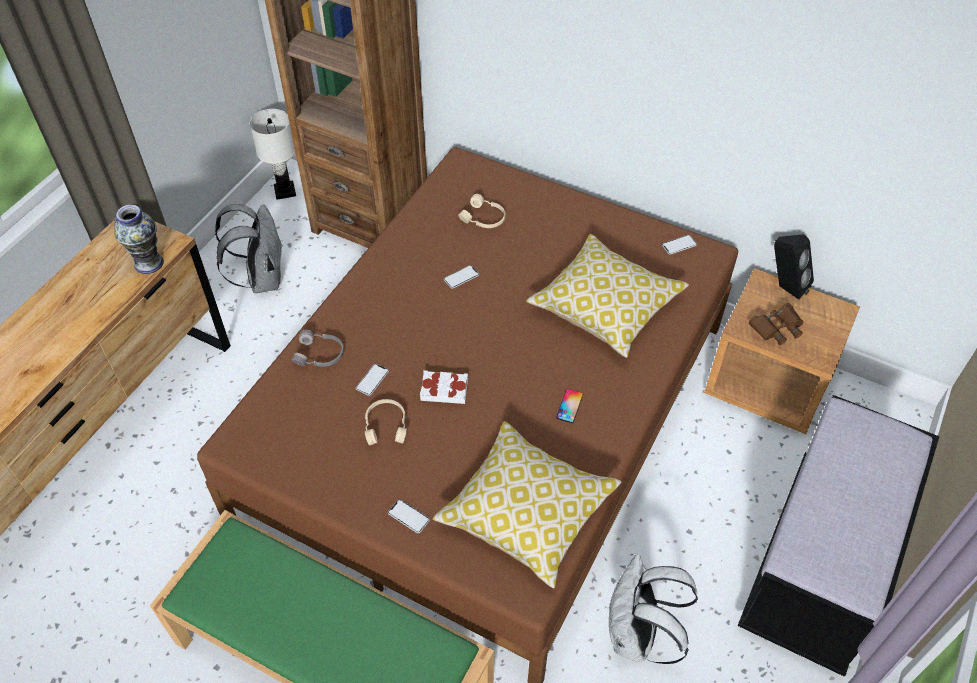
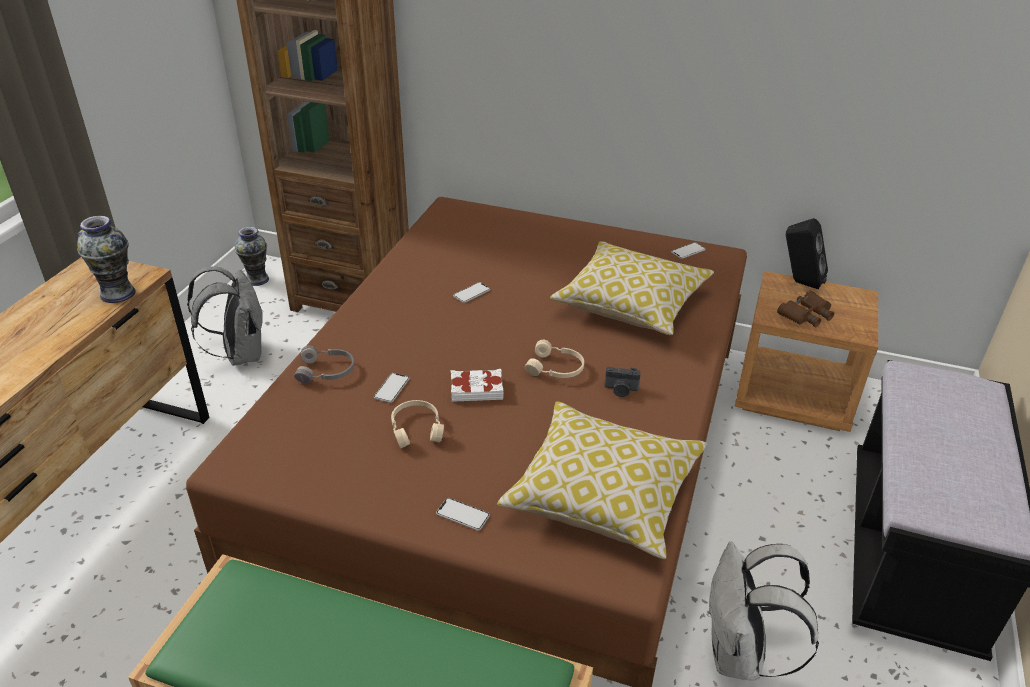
camera: 10 degrees left, 15 degrees down
(285, 191) = (258, 279): white table lamp -> vase
(484, 218) = (483, 246): beige headphones -> beige headphones (556, 368)
(569, 406) = (621, 390): phone -> camera

